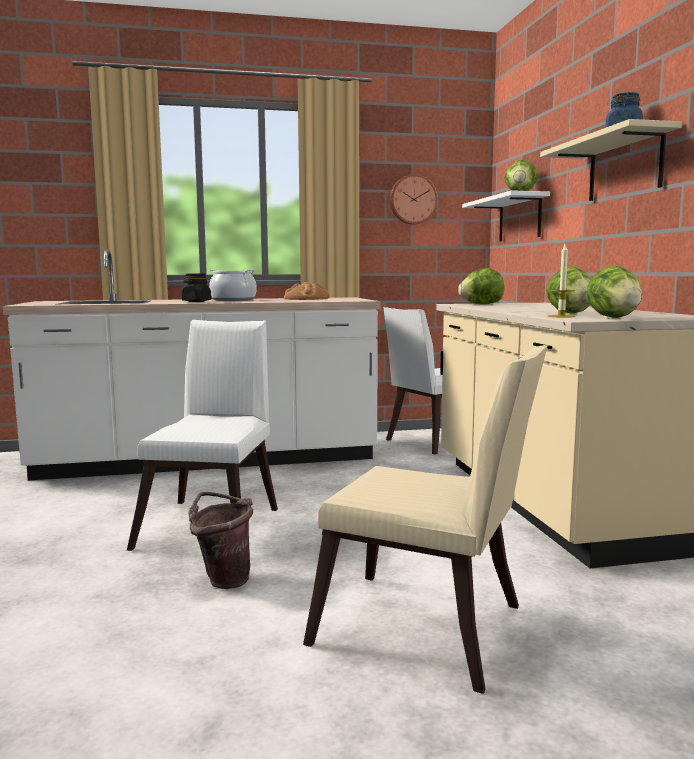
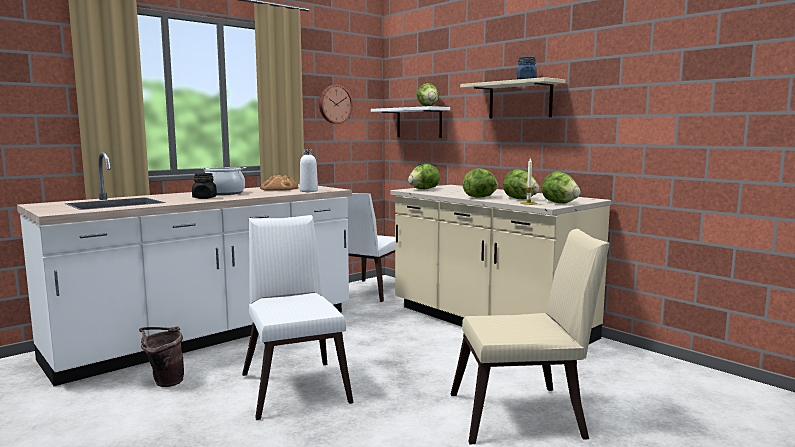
camera: 30 degrees left, 0 degrees up
(223, 579) = (361, 420): brown bucket -> brown bucket (164, 382)
(325, 300) = (309, 191): none -> white bottle
(520, 310) = (480, 197): none -> lettuce

